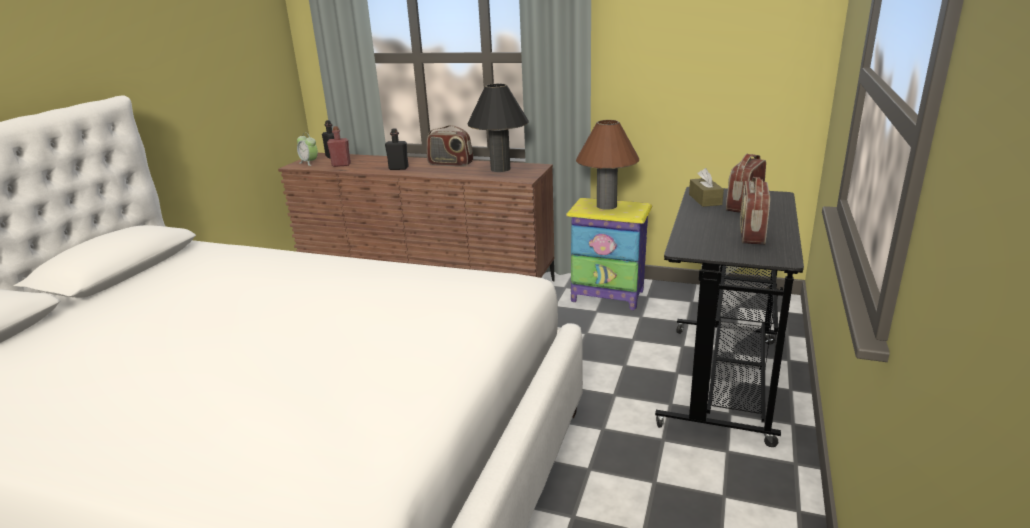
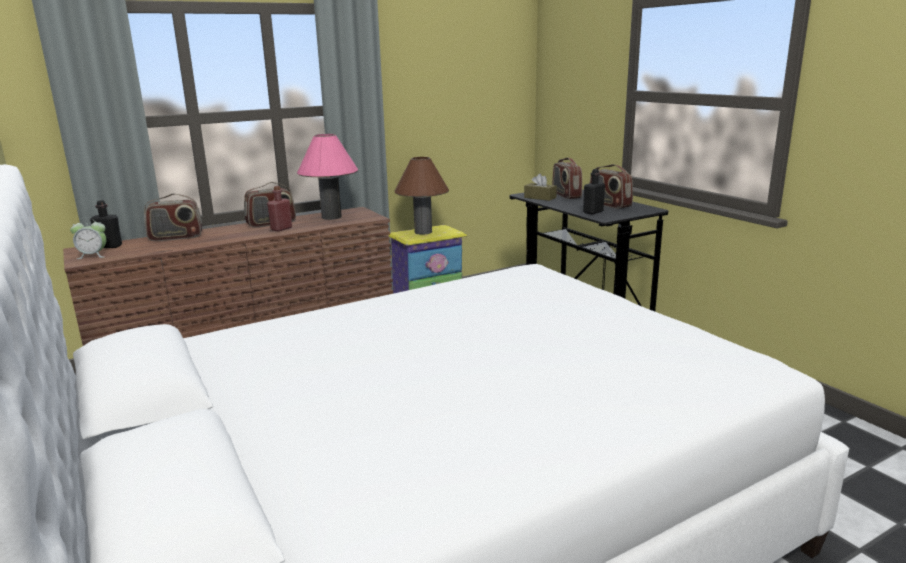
camera: 50 degrees left, 5 degrees down
(341, 165) = (146, 248): red bottle -> red bottle (281, 229)
(375, 160) = (176, 237): none -> radio
(398, 168) = (228, 236): black bottle -> black bottle (593, 212)
(500, 169) = (331, 217): black table lamp -> pink table lamp

